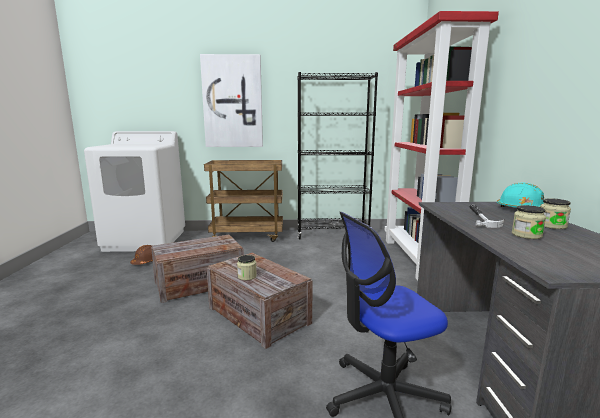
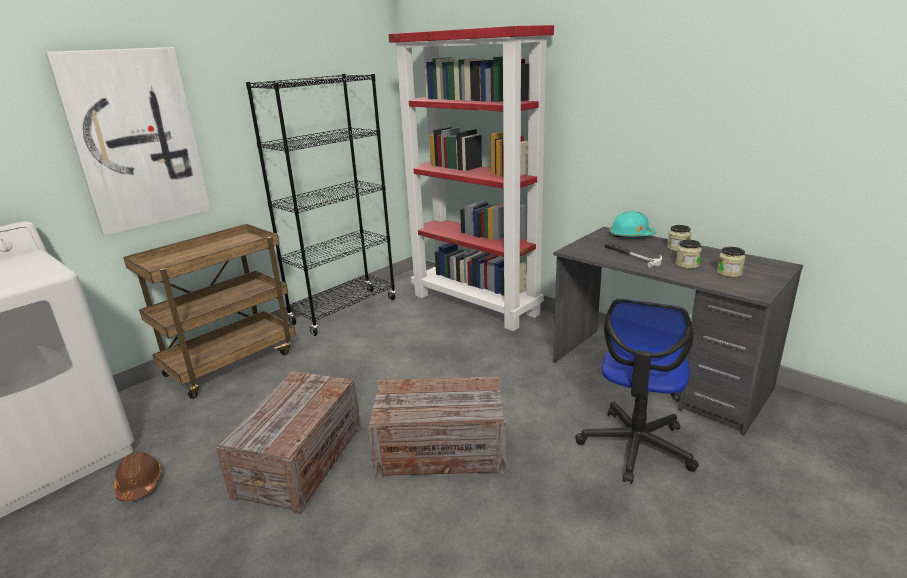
camera: 45 degrees left, 10 degrees up
(247, 276) = (440, 409): jar -> jar (729, 273)

